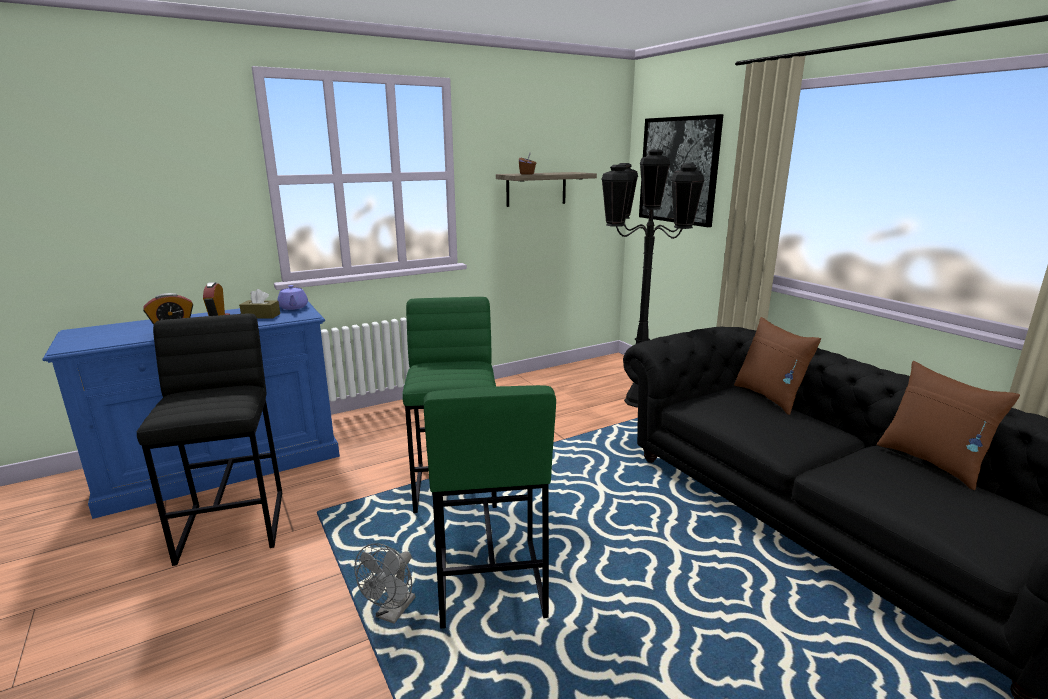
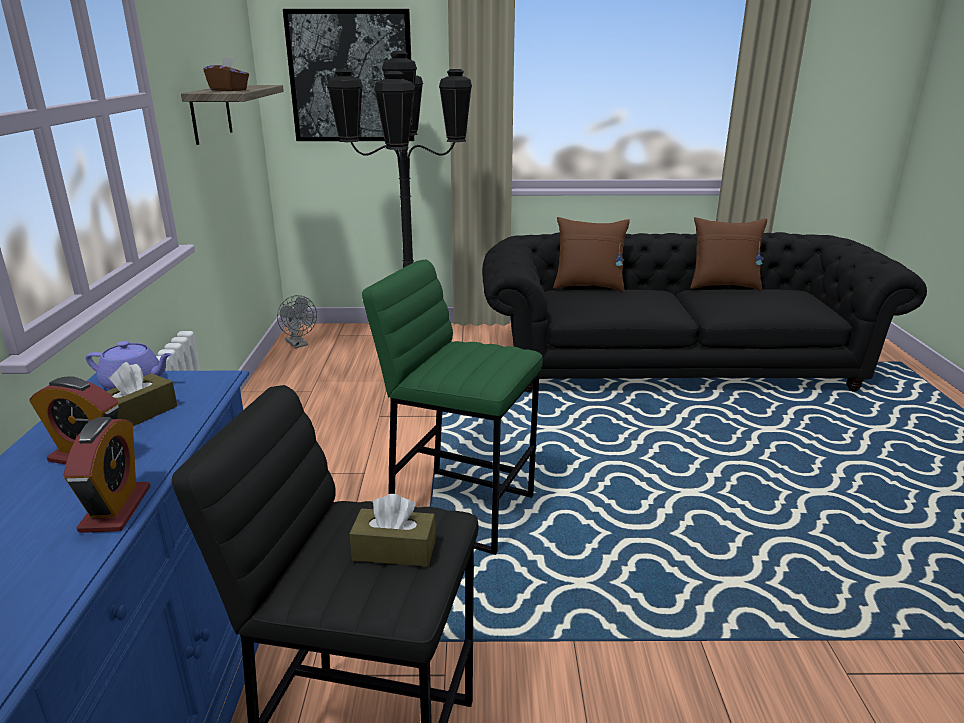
camera: 60 degrees left, 5 degrees up
(199, 402) = (394, 550): none -> brown tissue box
(392, 613) = (669, 614): grey fan -> grey fan (299, 344)
(490, 584) = (657, 537): green stool -> none

